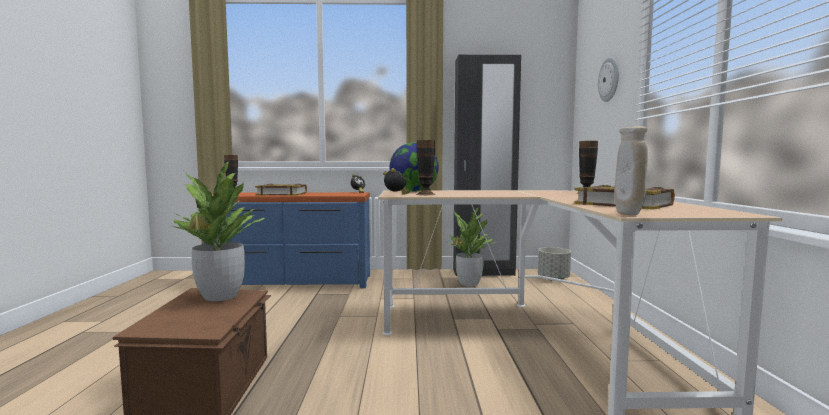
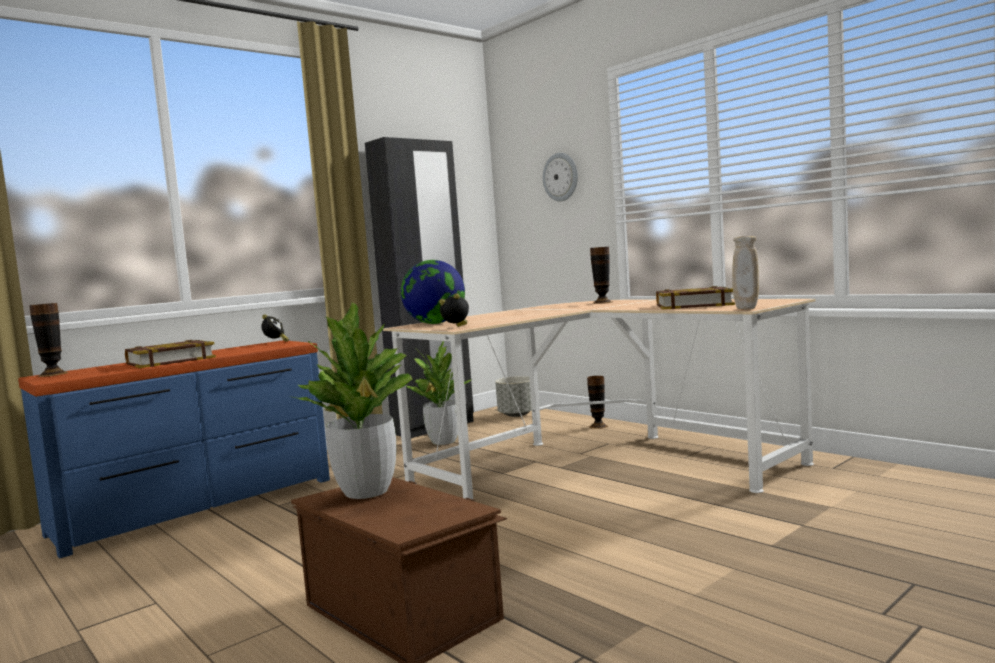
camera: 40 degrees left, 0 degrees up
(425, 194) = (478, 323): vase -> vase (598, 426)

